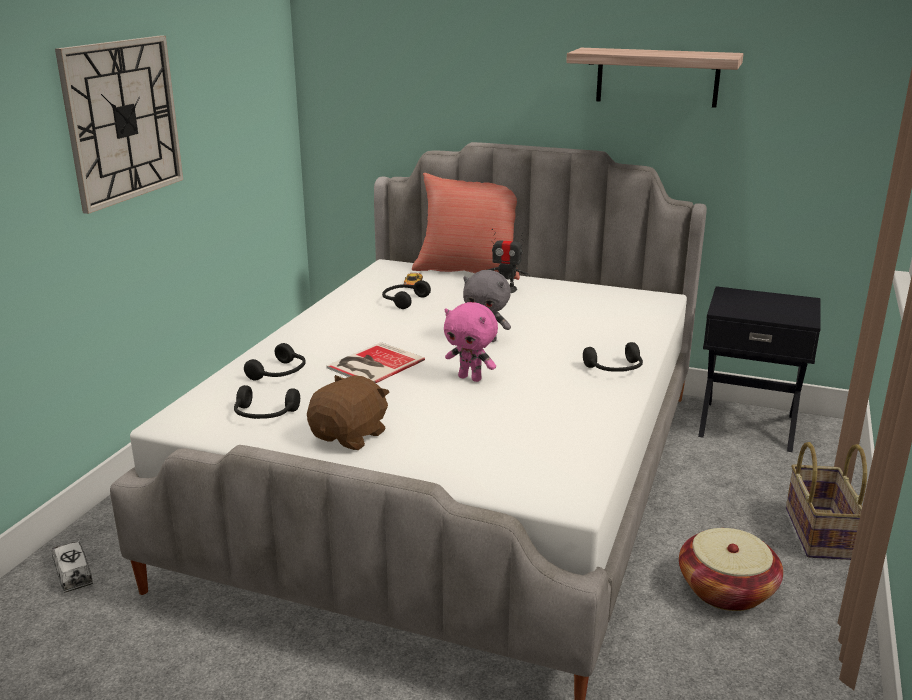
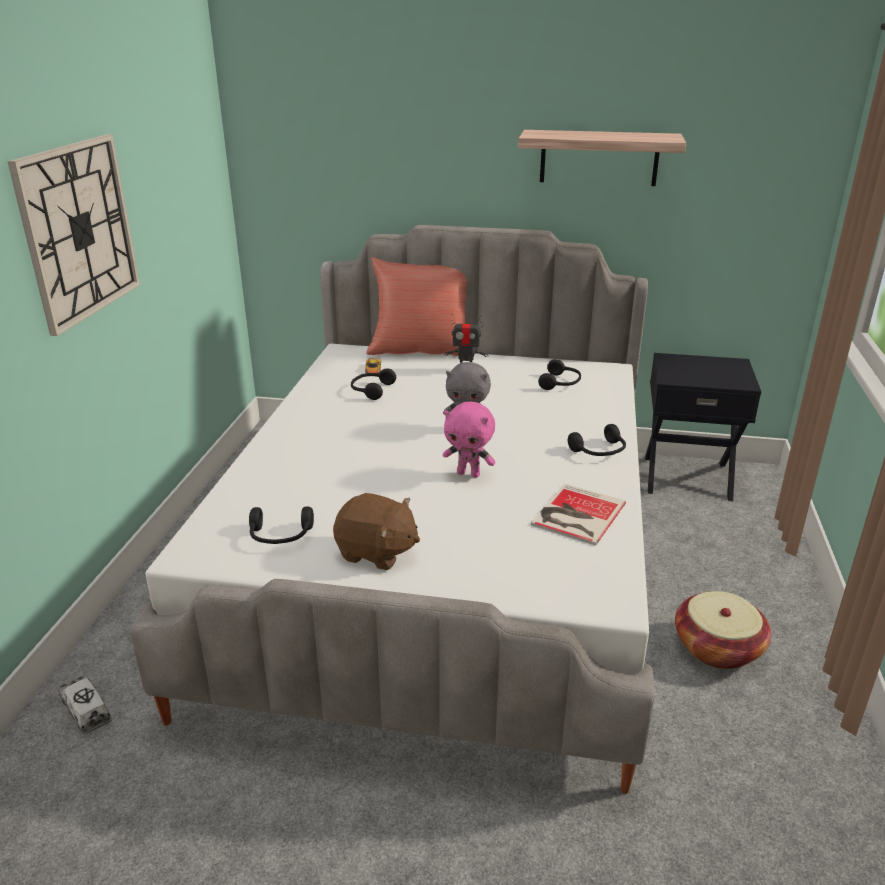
camera: 10 degrees left, 5 degrees up
(280, 373) = (279, 485): black headphones -> black headphones (561, 383)
(350, 436) = (376, 552): brown plush toy -> brown plush toy turned 90 degrees clockwise
(373, 364) = (368, 466): book -> book (576, 515)
(817, 533) = (777, 580): basket -> none

